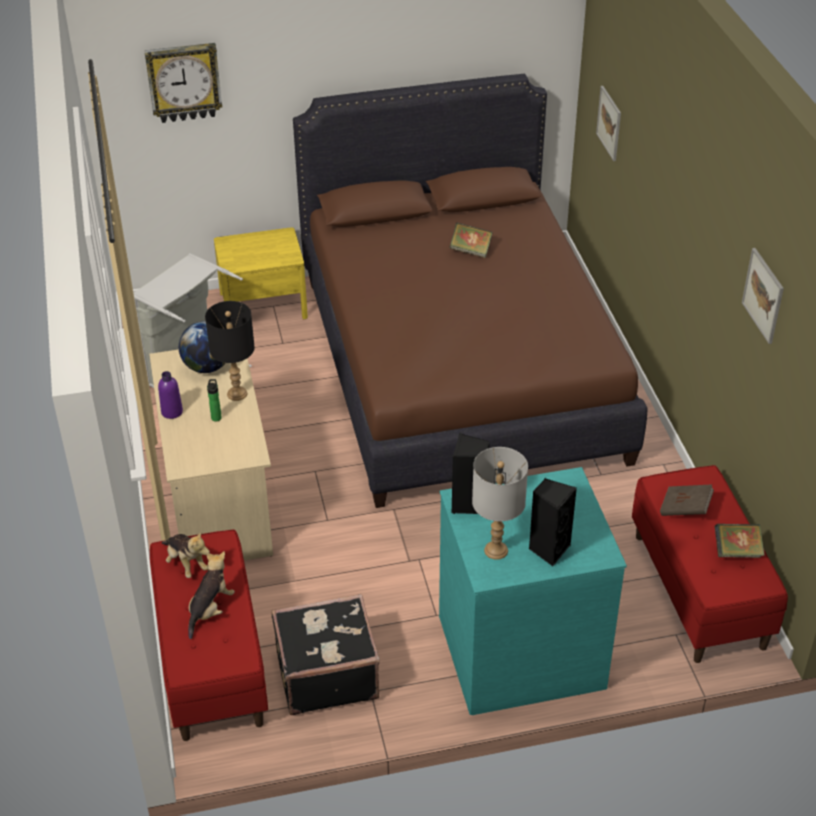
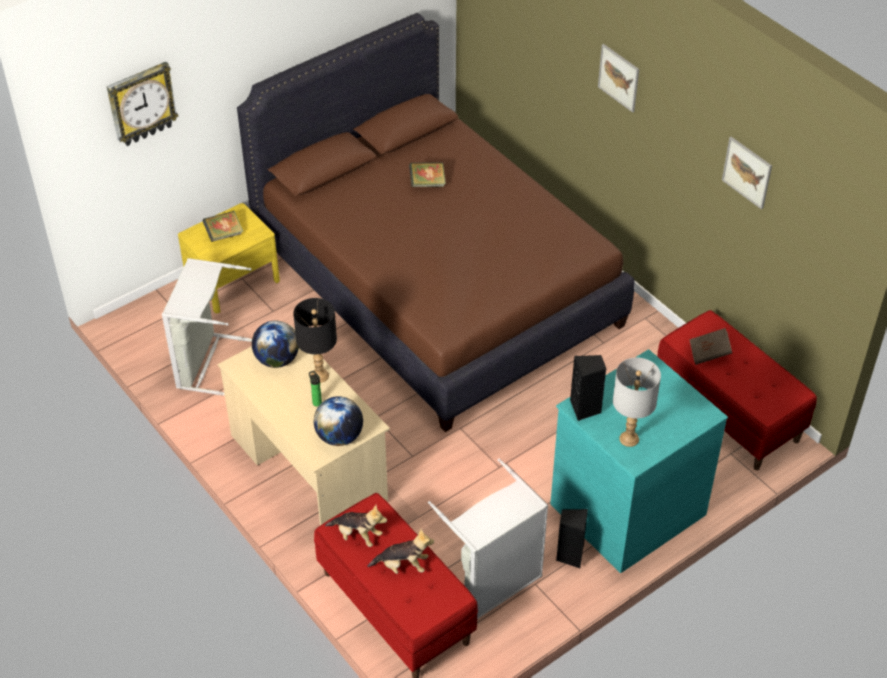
camera: 25 degrees left, 5 degrees up
(172, 412) = (275, 410): purple bottle -> none
(210, 609) = (403, 566): plush toy -> plush toy turned 90 degrees clockwise
(215, 456) = (339, 437): none -> globe
(326, 674) = (492, 583): black suitcase -> grey laundry basket
(548, 549) = (666, 424): black speaker -> black speaker (569, 555)
(609, 123) = (510, 41): picture -> picture (619, 77)
(737, 551) = (764, 374): book -> book (224, 234)

